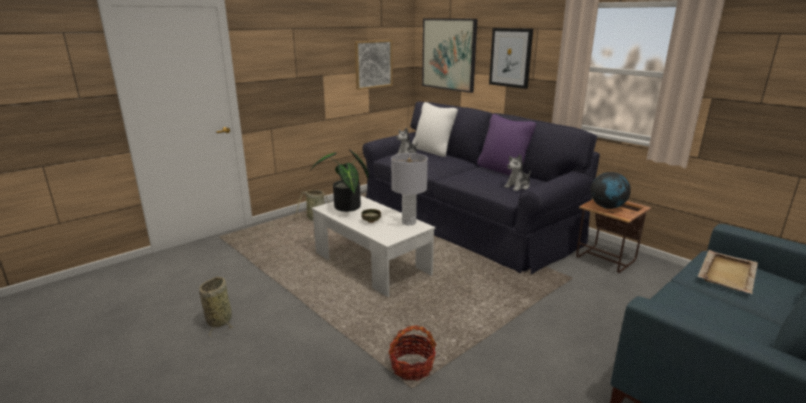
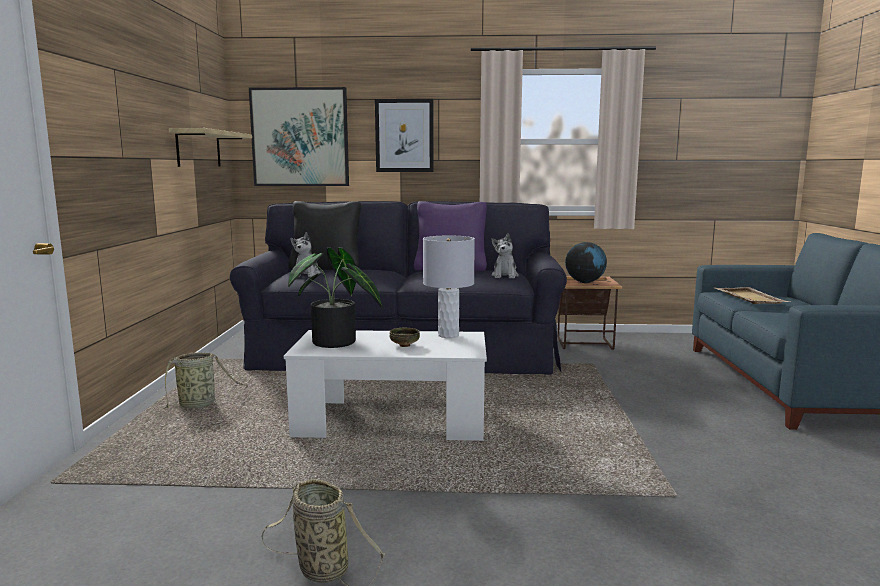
camera: 45 degrees left, 10 degrees down
(373, 64) = (199, 149): picture -> shelf
(412, 367) = (638, 482): basket -> none
(433, 151) = (326, 268): white pillow -> black pillow

